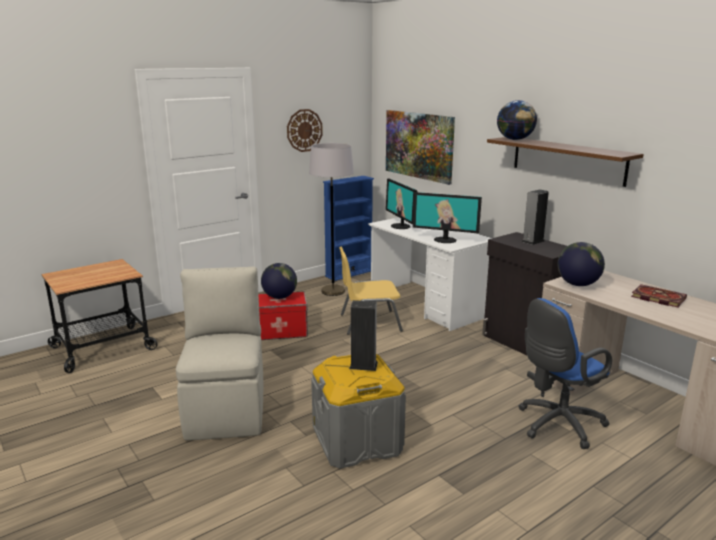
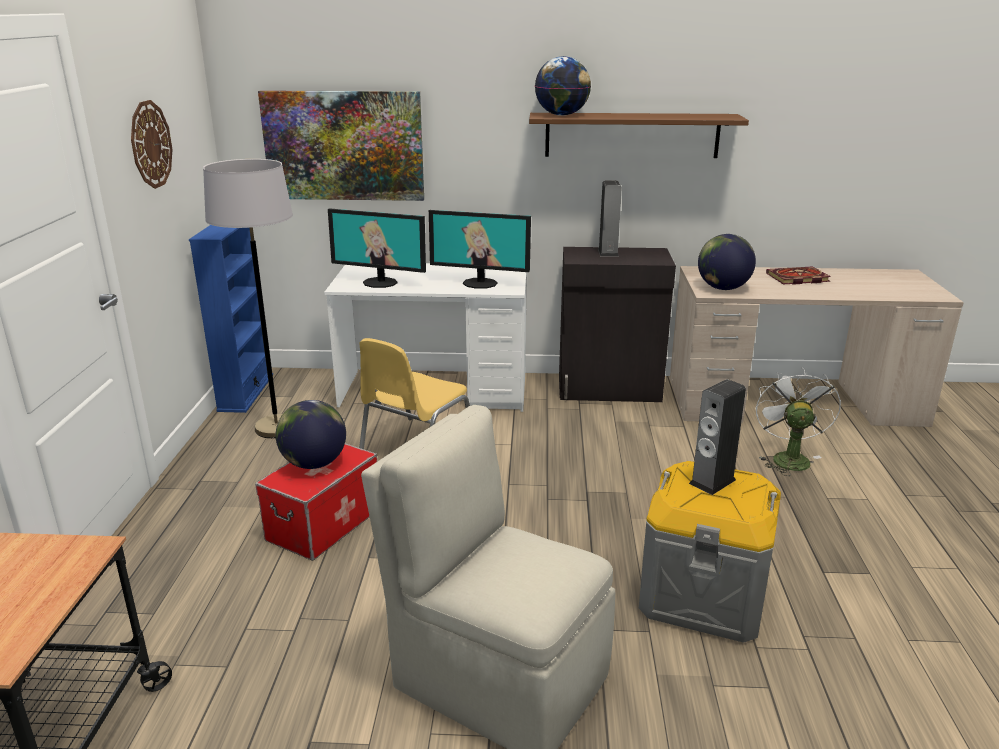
camera: 50 degrees left, 5 degrees up
(445, 240) = (480, 283): monitor -> monitor turned 45 degrees clockwise
(556, 425) = (788, 457): blue office chair -> white fan

